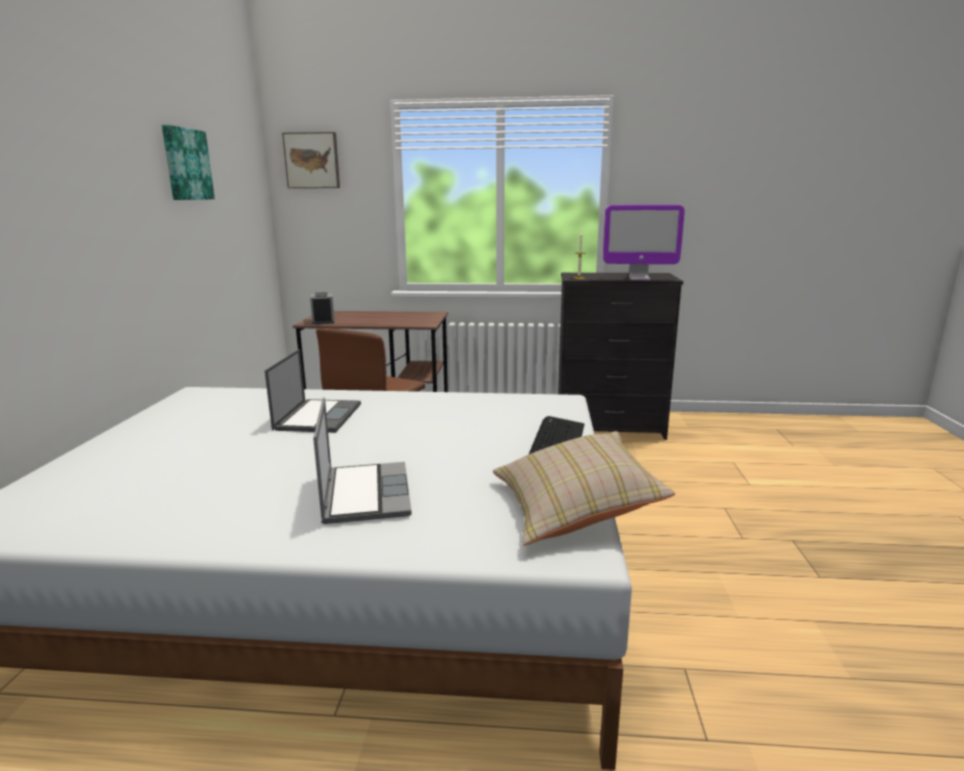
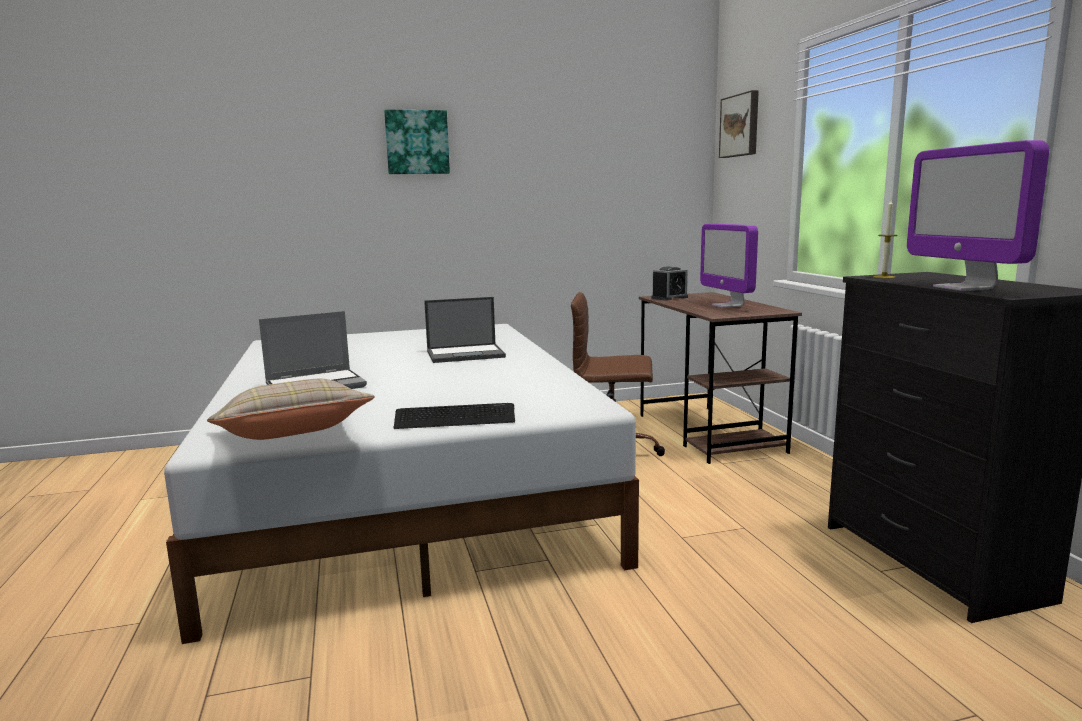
camera: 70 degrees right, 5 degrees down
(186, 164) = (565, 141): picture -> picture (417, 142)
(392, 317) = (727, 306): none -> monitor

